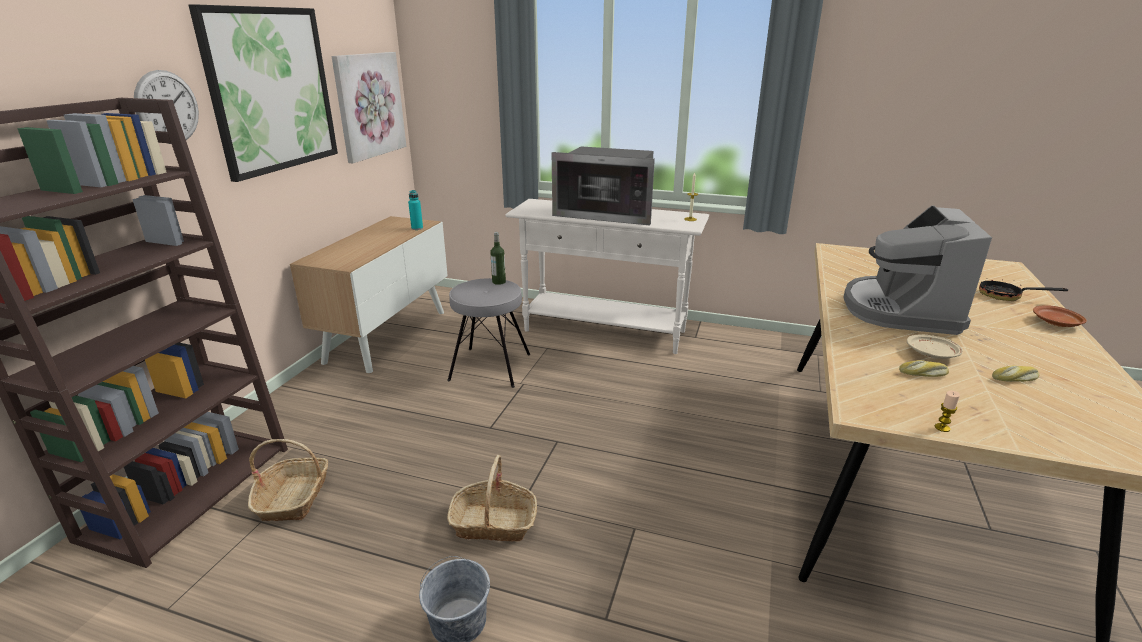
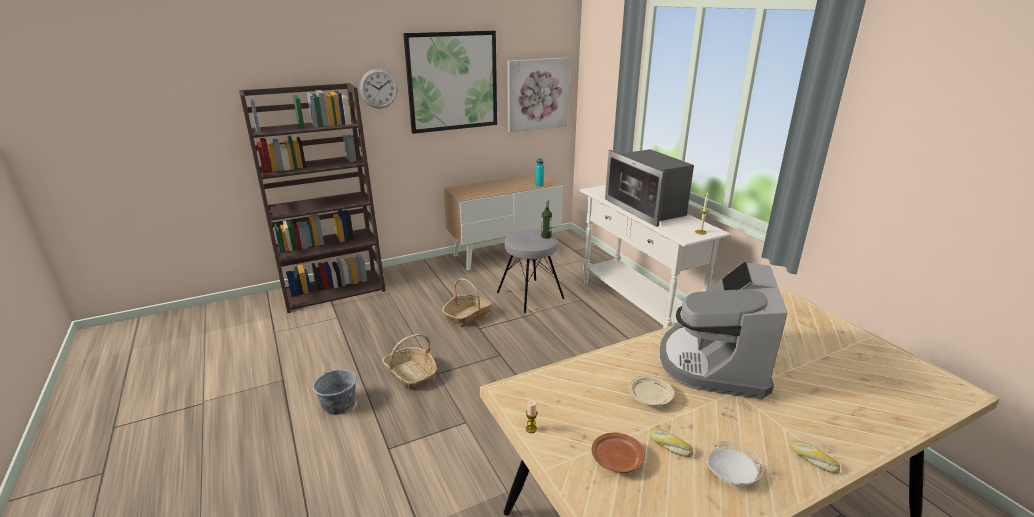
camera: 45 degrees right, 0 degrees up
(294, 497) = (359, 314): basket -> basket (467, 315)
(900, 310) = (714, 363): coffee machine -> coffee machine turned 45 degrees counterclockwise
(923, 374) = (606, 402): bread -> bread (812, 460)
(1006, 296) = (864, 407): frying pan -> none
(1056, 323) = (849, 449): brown plate -> brown plate (616, 460)
(1069, 374) = (730, 474): none -> white plate

